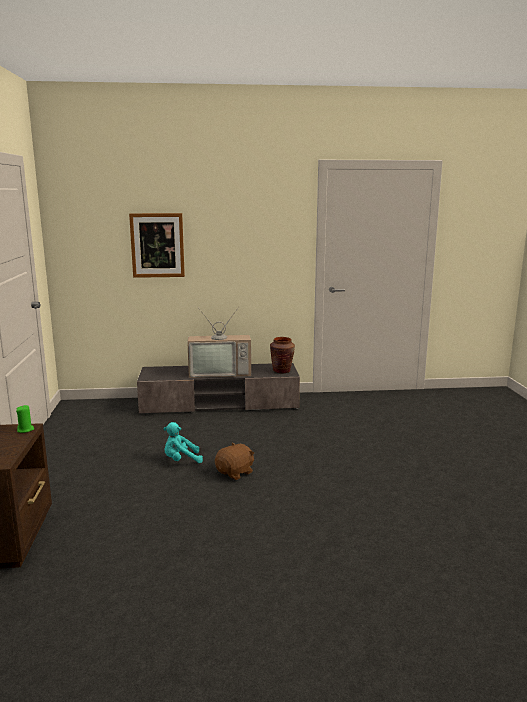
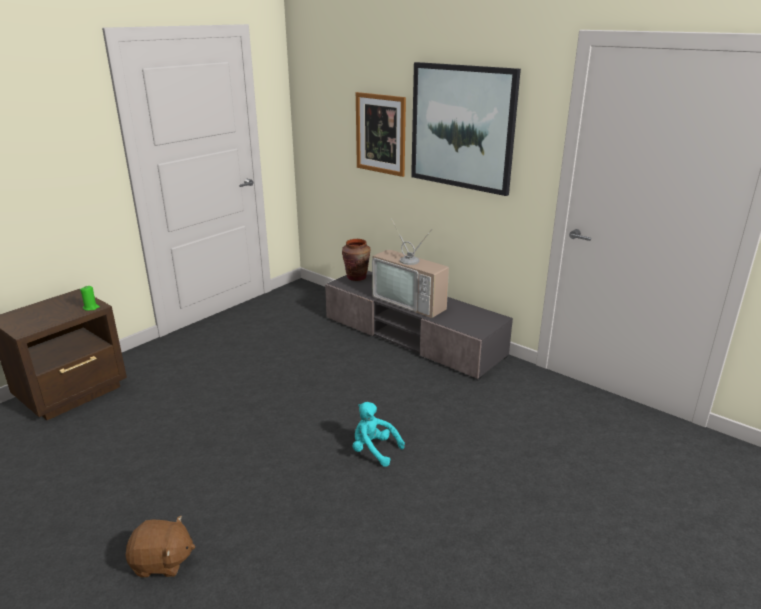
camera: 45 degrees right, 10 degrees up
(181, 460) = (276, 385): turquoise plush toy -> turquoise plush toy (374, 450)
(235, 473) = (290, 424): brown plush toy -> brown plush toy (162, 562)
(236, 230) = (462, 127): none -> picture
(282, 371) = (477, 324): brown vase -> brown vase (356, 277)

